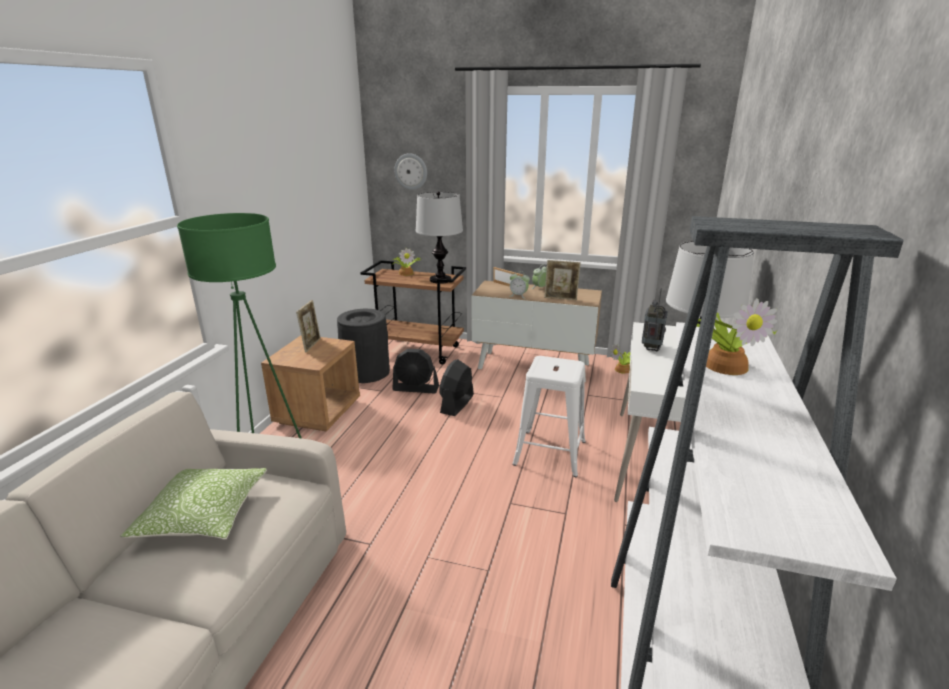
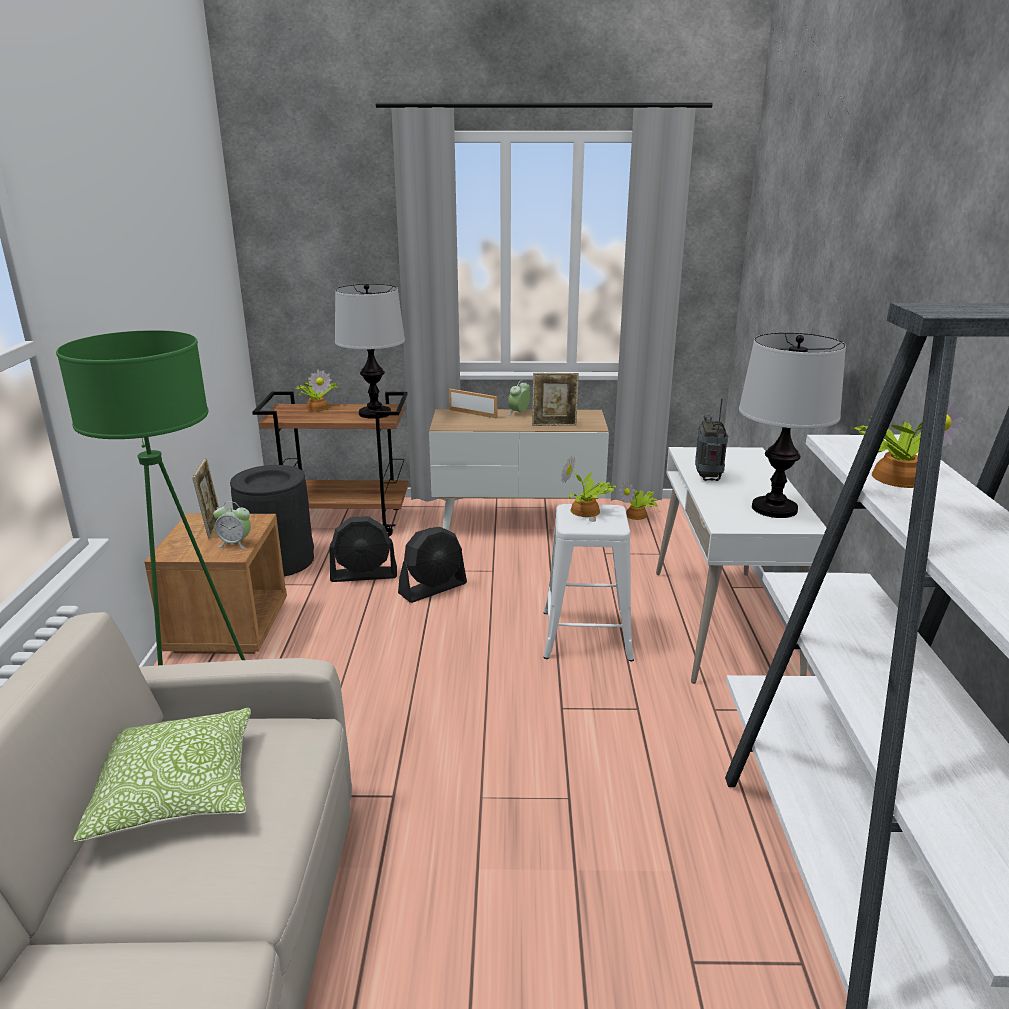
camera: 15 degrees left, 0 degrees up
(411, 171) = (310, 256): wall clock -> none
(457, 404) = (433, 588): black fan -> black fan turned 135 degrees counterclockwise
(518, 296) = (496, 426): alarm clock -> alarm clock (235, 544)
(553, 363) = (586, 511): none -> potted plant

